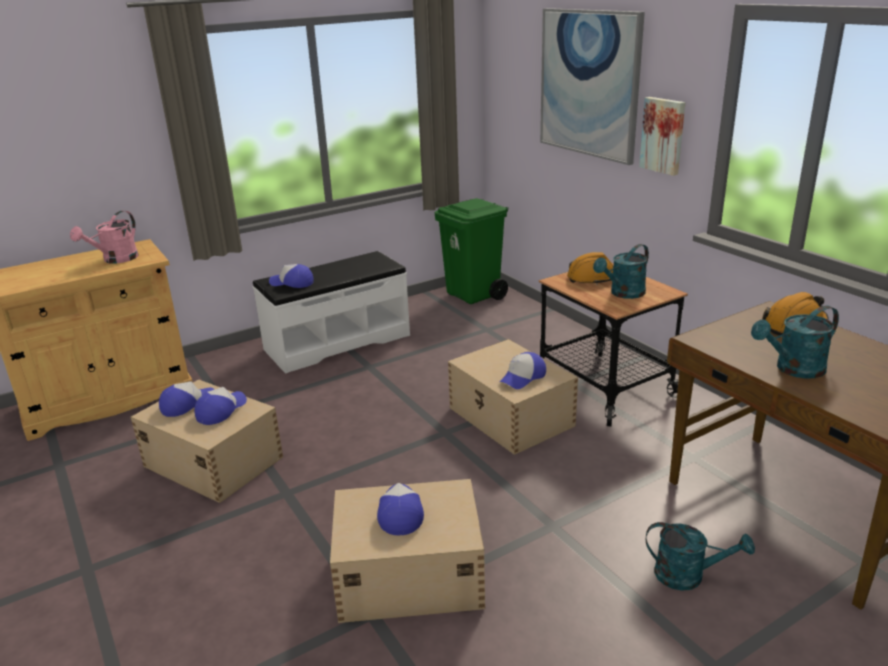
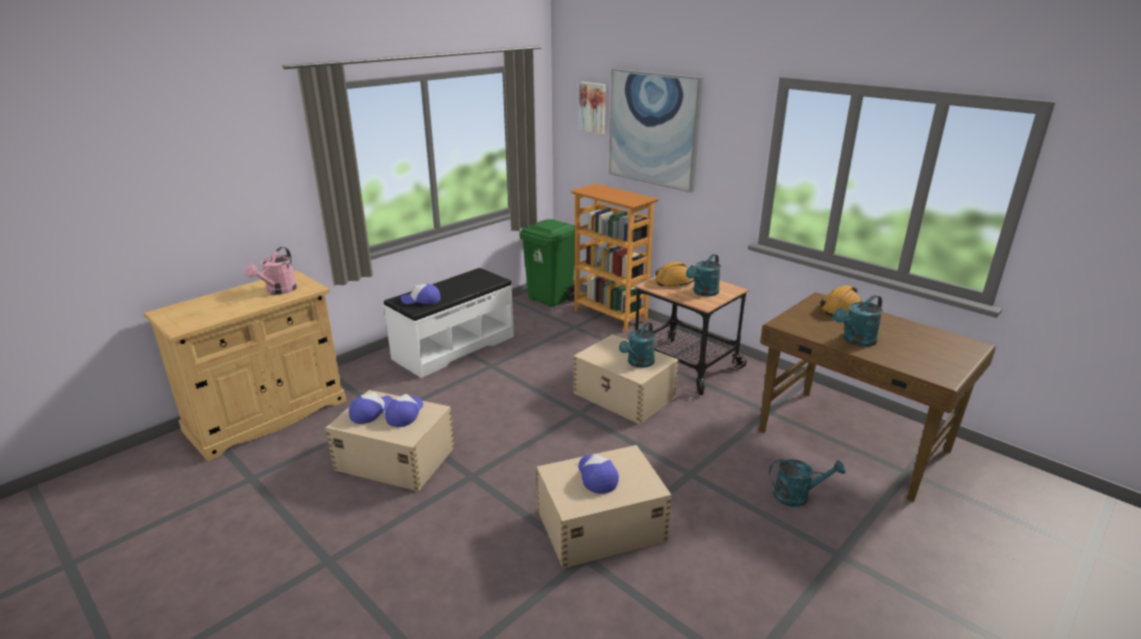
camera: 15 degrees left, 0 degrees up
(523, 377) = (638, 363): cap -> turquoise watering can
(537, 319) = (611, 316): none -> bookcase
(663, 135) = (720, 170): picture -> picture (593, 107)

